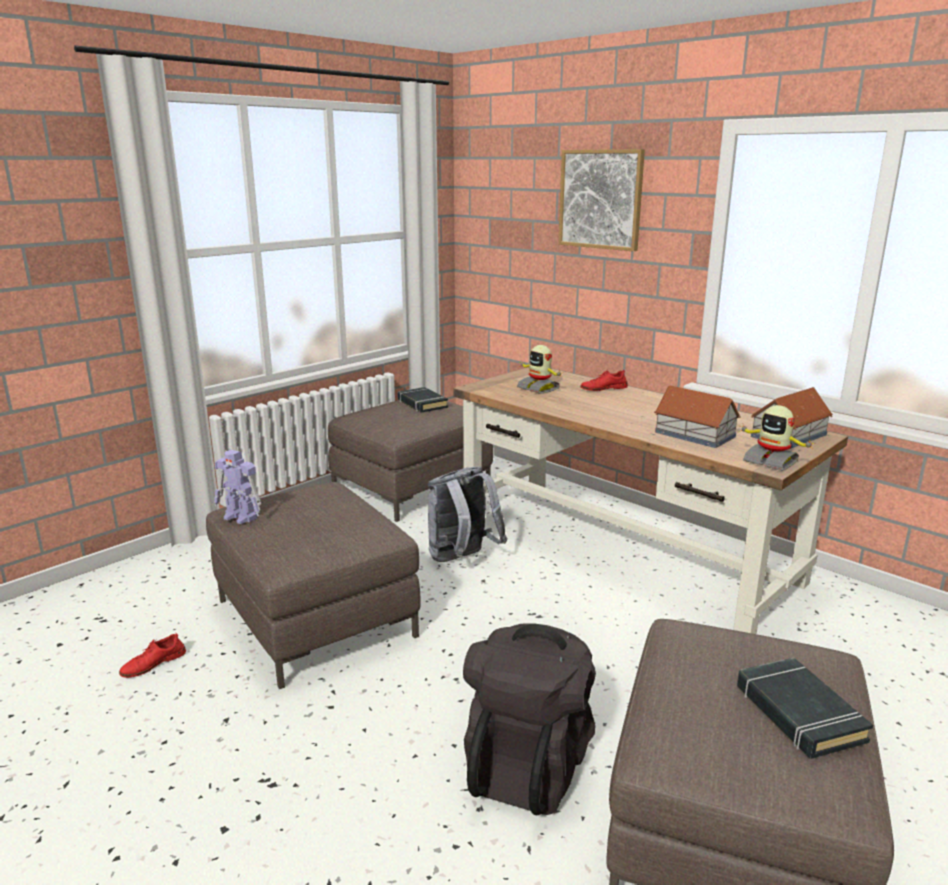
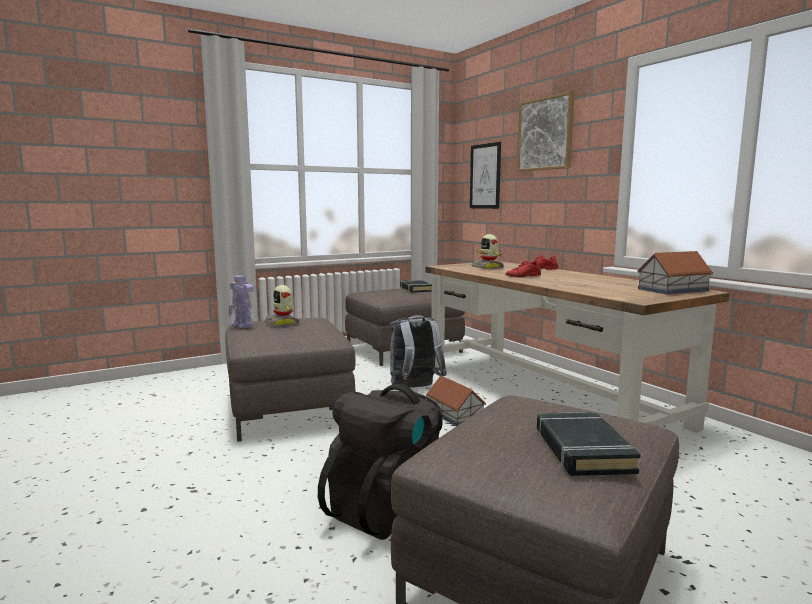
camera: 15 degrees right, 10 degrees down
(153, 663) = (167, 419): red shoe -> red shoe (522, 276)
(506, 242) = (485, 176): none -> picture
(695, 435) = (590, 286): toy house -> toy house (455, 415)
(771, 461) = (642, 298): toy robot -> toy robot (283, 323)

